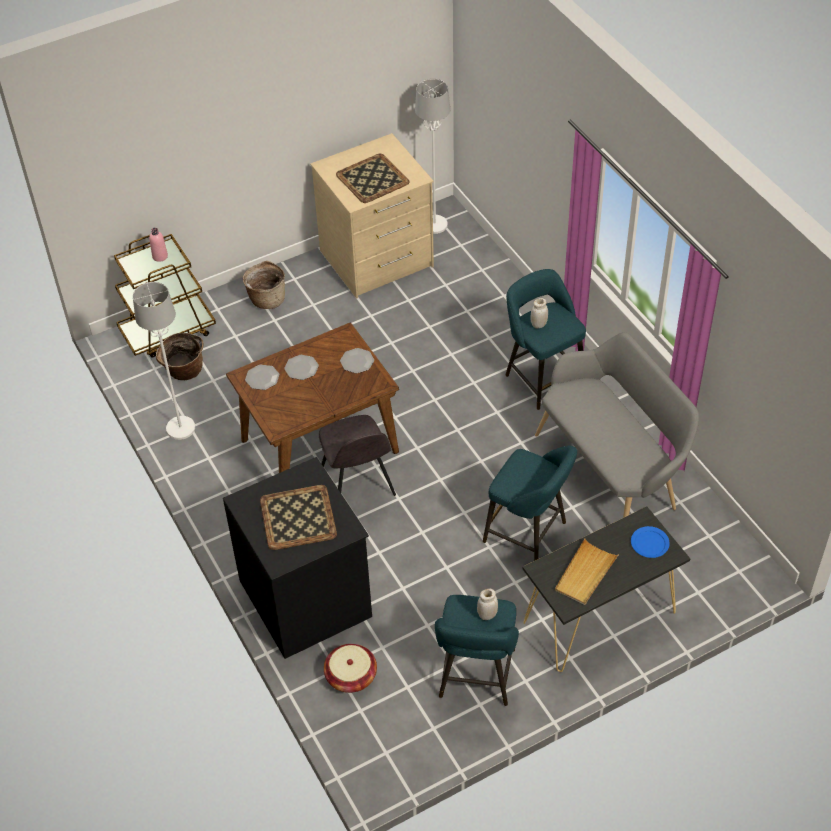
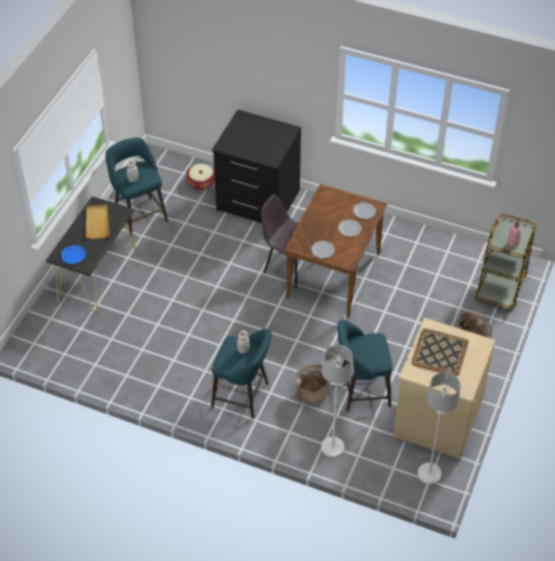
camera: 140 degrees right, 0 degrees up
(181, 428) = (420, 239): white floor lamp -> white floor lamp (332, 447)
(184, 371) = (460, 269): basket -> basket (312, 393)
(298, 517) = (254, 138): tray -> none
(529, 534) = (170, 295): turquoise stool -> turquoise stool (361, 391)
(611, 471) = (150, 359): grey bench -> none

